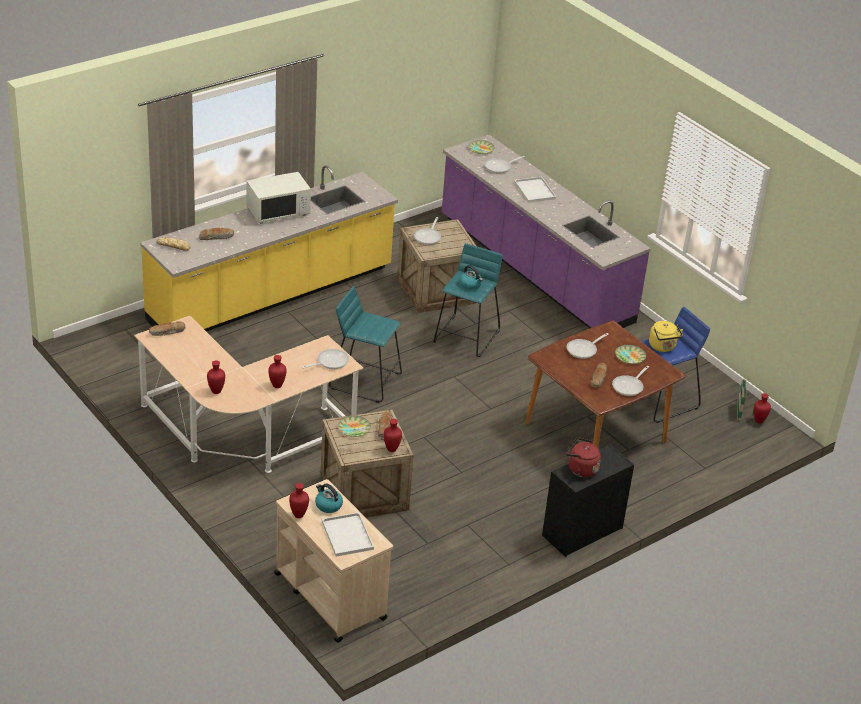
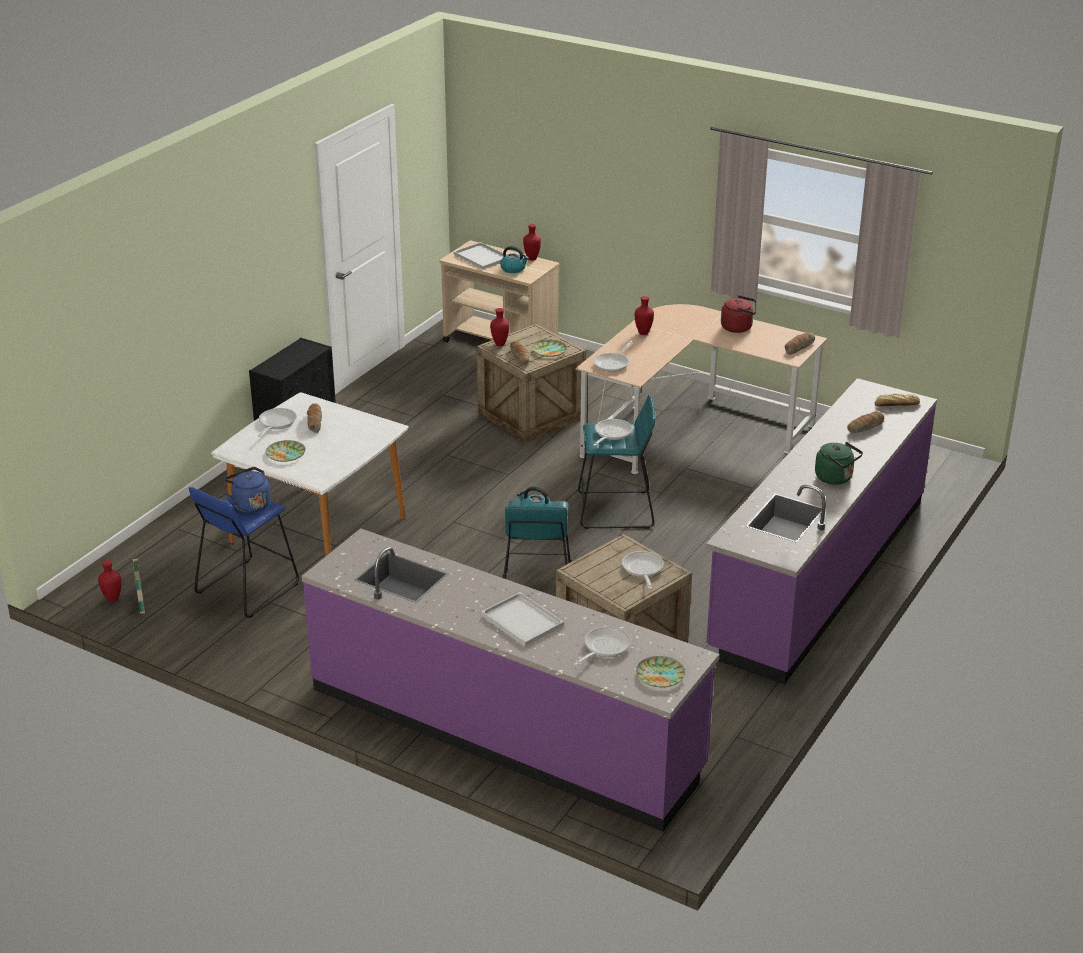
camera: 160 degrees right, 5 degrees down
(216, 392) = (693, 315): red vase -> none
(272, 295) = (818, 574): yellow counter -> purple counter
(278, 211) = (836, 478): white microwave -> green kettle
(580, 469) = (302, 354): red kettle -> red kettle (738, 327)
(584, 350) = (344, 446): frying pan -> frying pan (611, 434)
(596, 432) = (317, 530): brown dining table -> white dining table
(663, 347) = (250, 504): yellow kettle -> blue kettle

